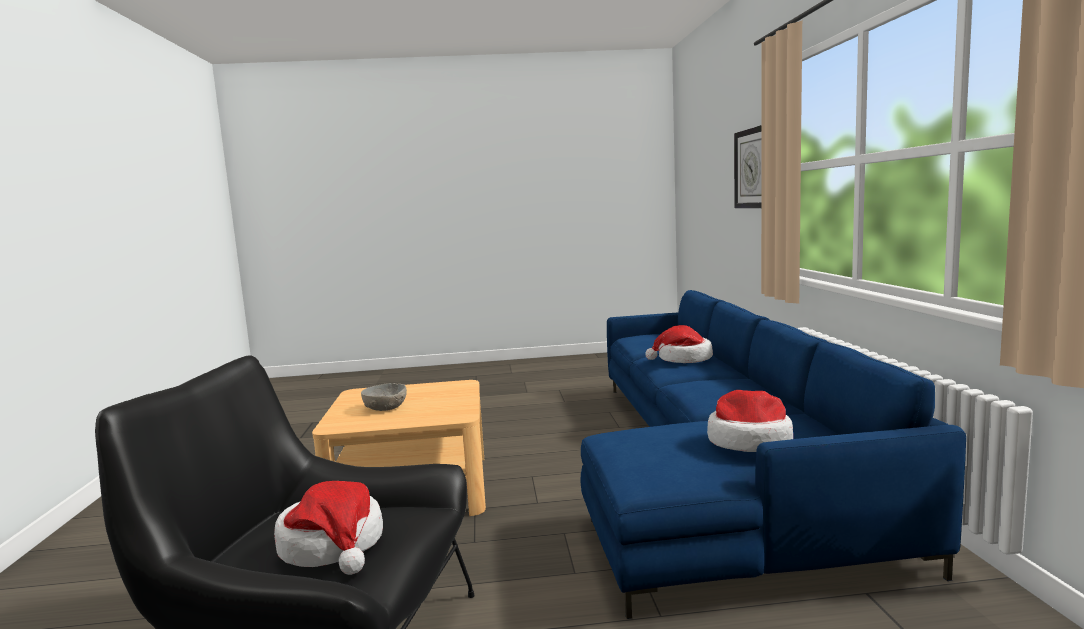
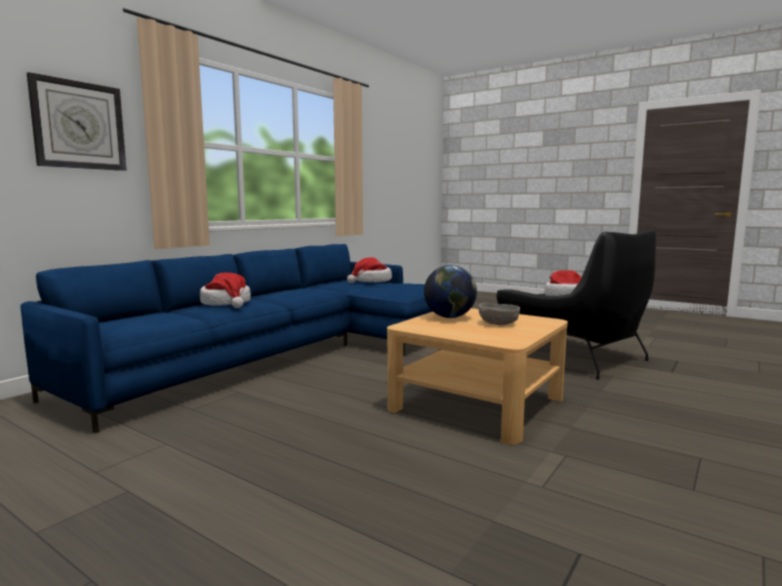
camera: 140 degrees left, 0 degrees up
(444, 402) = (449, 317): none -> globe

